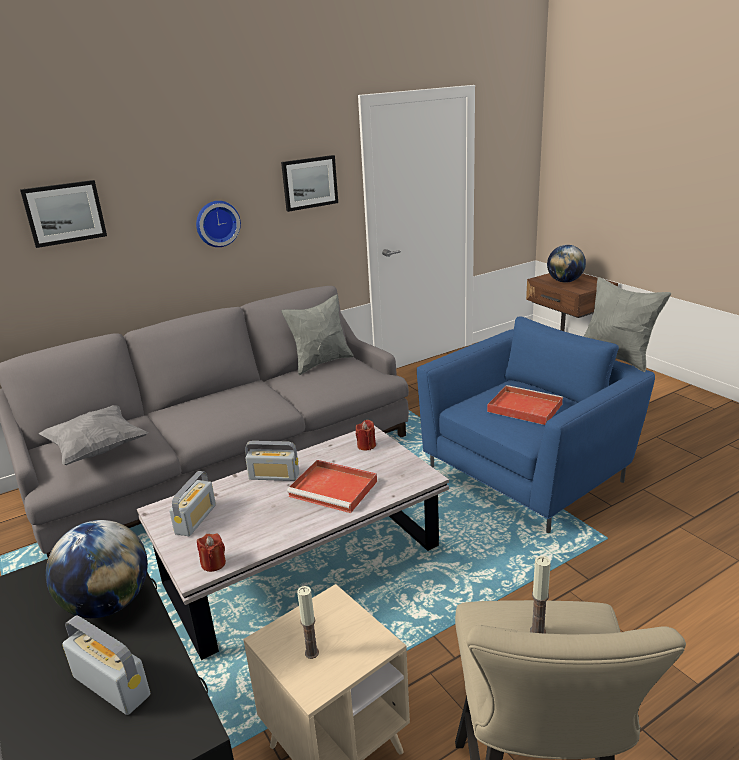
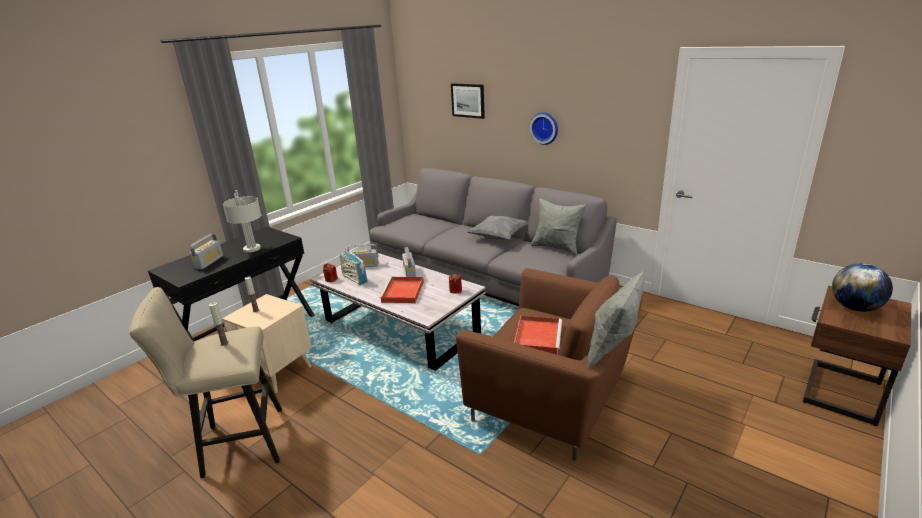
camera: 70 degrees right, 0 degrees up
(97, 449) = (411, 224): grey pillow -> grey pillow (498, 237)
(108, 604) = (252, 249): globe -> grey table lamp
(239, 534) = (354, 278): none -> radio
(309, 182) = (618, 115): picture -> none
(528, 472) = (552, 398): blue armchair -> brown armchair

